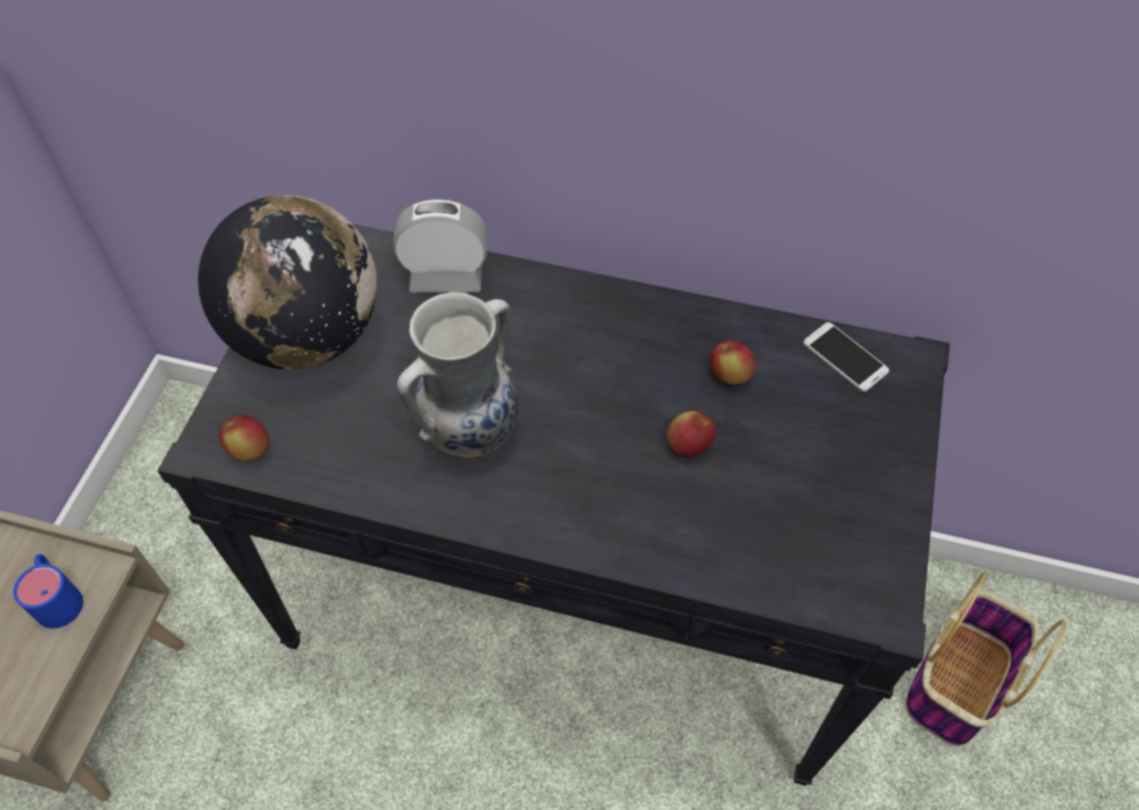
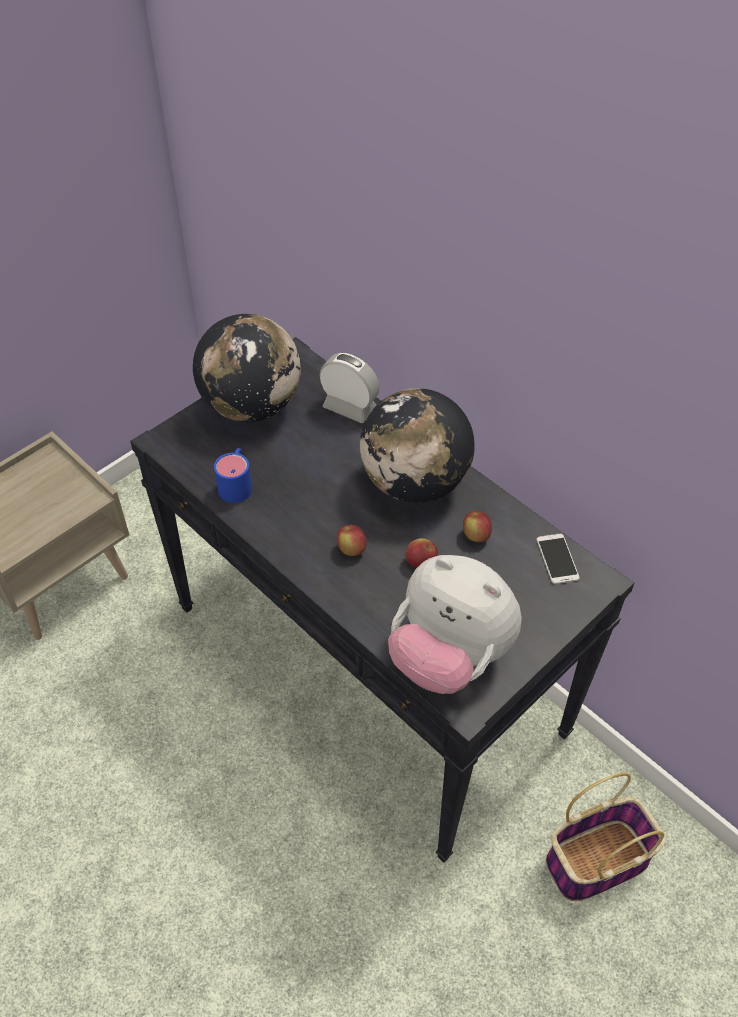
camera: 30 degrees right, 5 degrees down
(57, 596) = (63, 500): blue mug -> blue mug (237, 483)
(250, 450) = (181, 452): apple -> apple (351, 549)
(469, 431) = (302, 496): vase -> none
(603, 342) = (414, 483): none -> globe
(815, 555) = (448, 656): none -> plush toy

